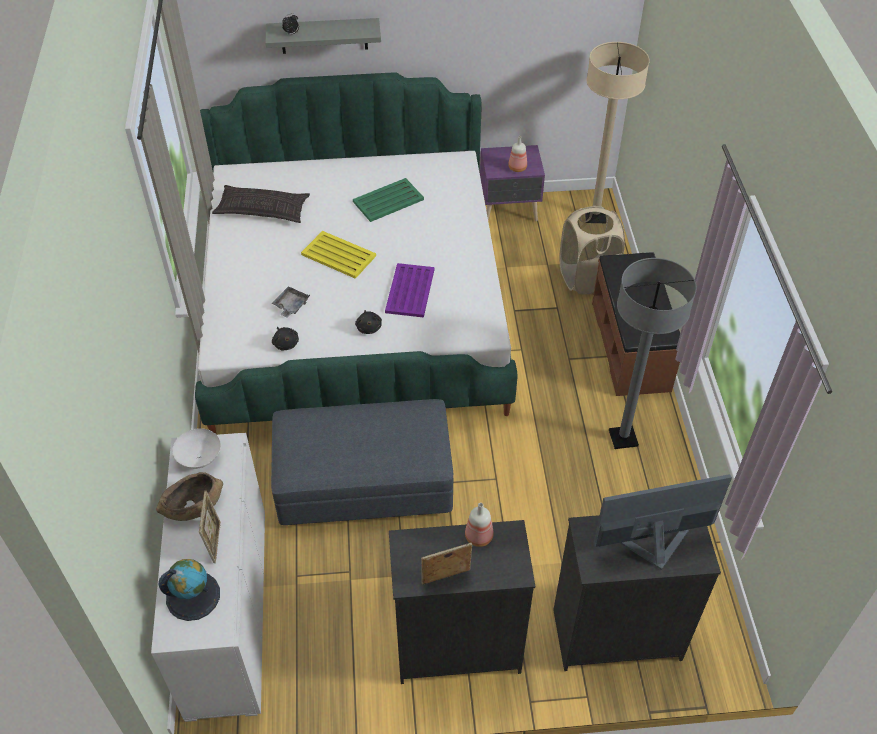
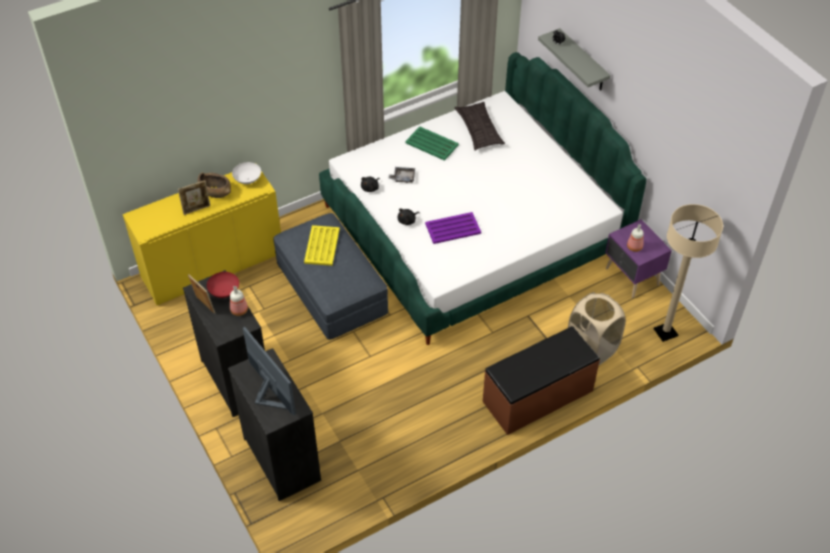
camera: 65 degrees right, 0 degrees up
(193, 595) = (160, 215): globe -> none
(227, 610) = (213, 265): white cabinet -> yellow cabinet
(338, 255) = (462, 181): yellow tray -> yellow tray (322, 245)
(389, 200) = (532, 186): green tray -> green tray (432, 144)
(432, 544) = (224, 291): none -> red bowl
(623, 438) = (445, 417): grey floor lamp -> none

